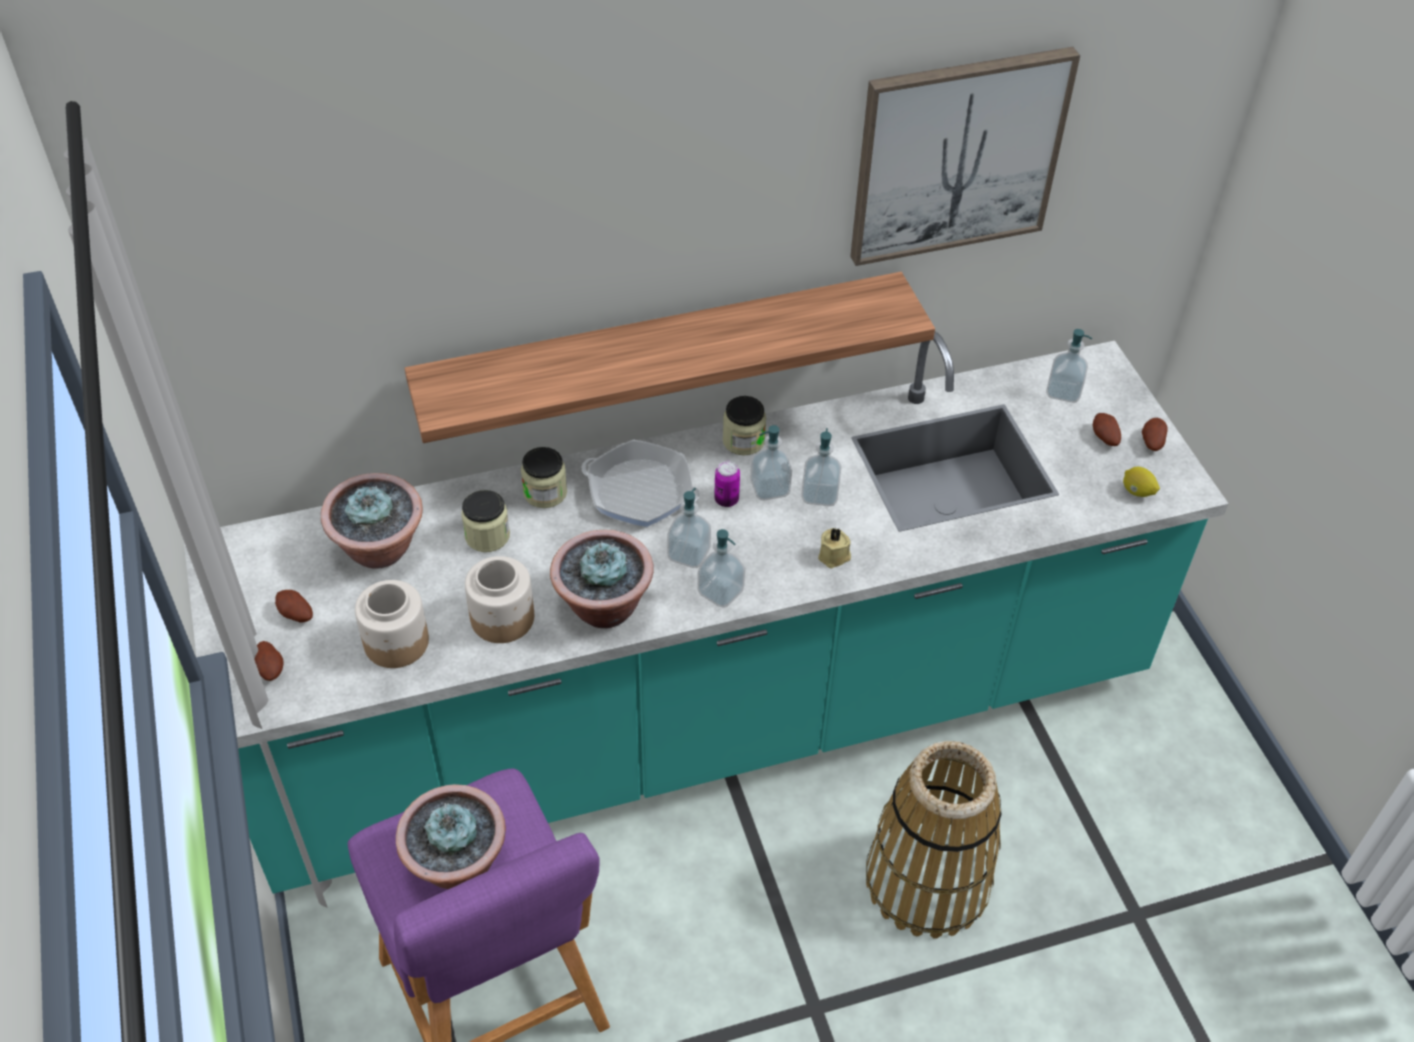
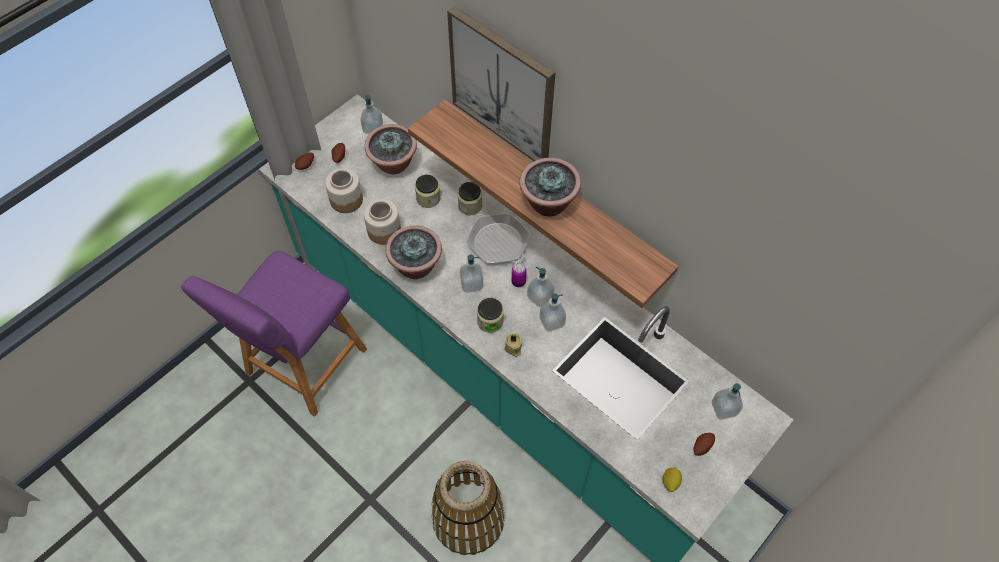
camera: 60 degrees right, 10 degrees up
(457, 865) = (279, 295): potted plant -> potted plant (548, 203)
(640, 491) = (498, 243): frying pan -> frying pan turned 150 degrees clockwise
(720, 592) = (456, 309): soap dispenser -> soap dispenser (373, 128)
(743, 441) = (564, 269): jar -> jar (490, 321)
(957, 155) = (720, 233): picture -> picture (502, 86)
(1151, 442) = (718, 474): potato -> none

